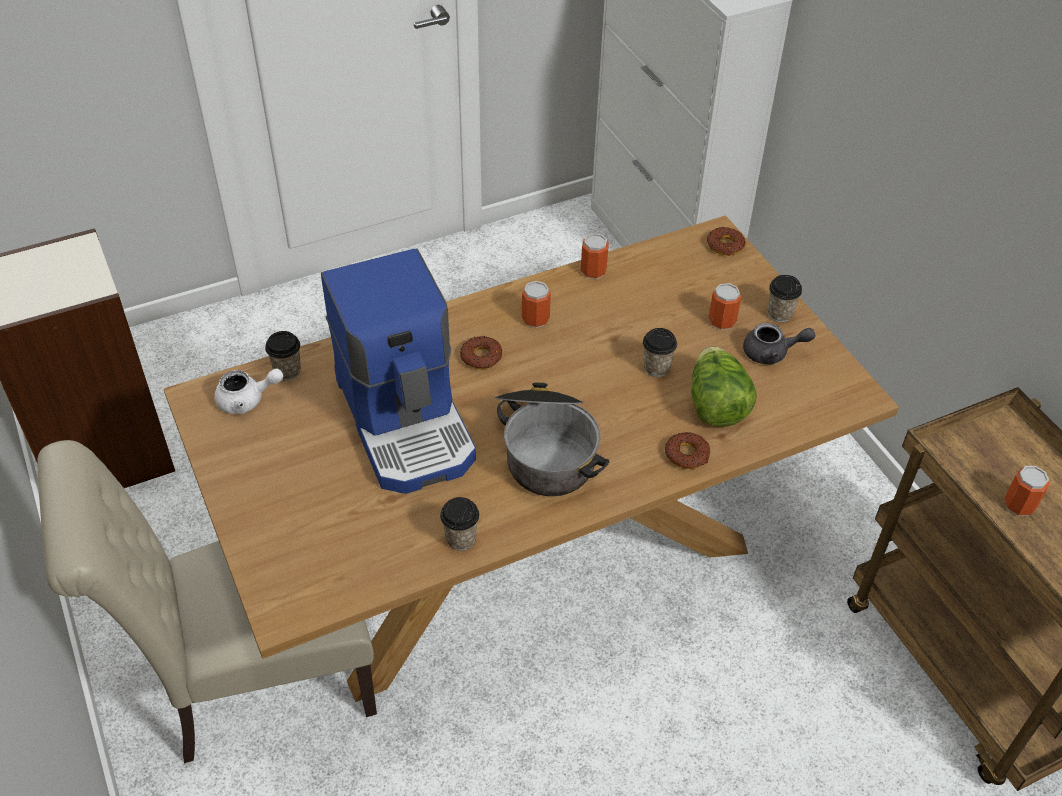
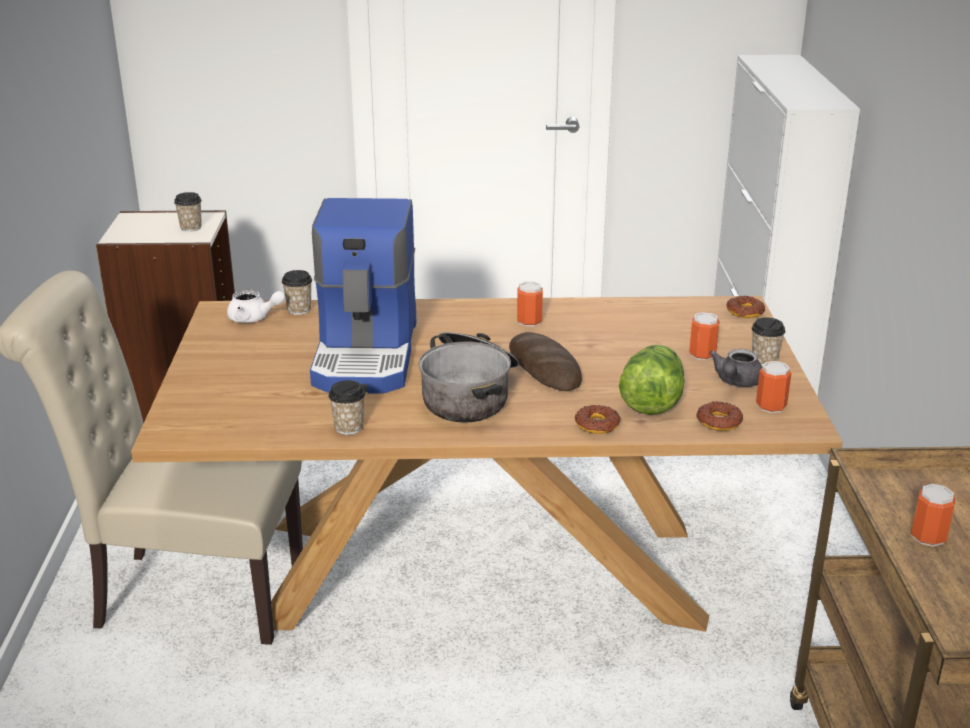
camera: 25 degrees right, 20 degrees down
(481, 356) = (462, 332): donut -> donut (719, 421)
(592, 387) = (544, 368): none -> bread
(593, 271) = (606, 304): can -> can (771, 406)
(656, 368) = (614, 369): cup -> cup (191, 228)
(772, 353) = (735, 382): grey teapot -> grey teapot turned 90 degrees clockwise

